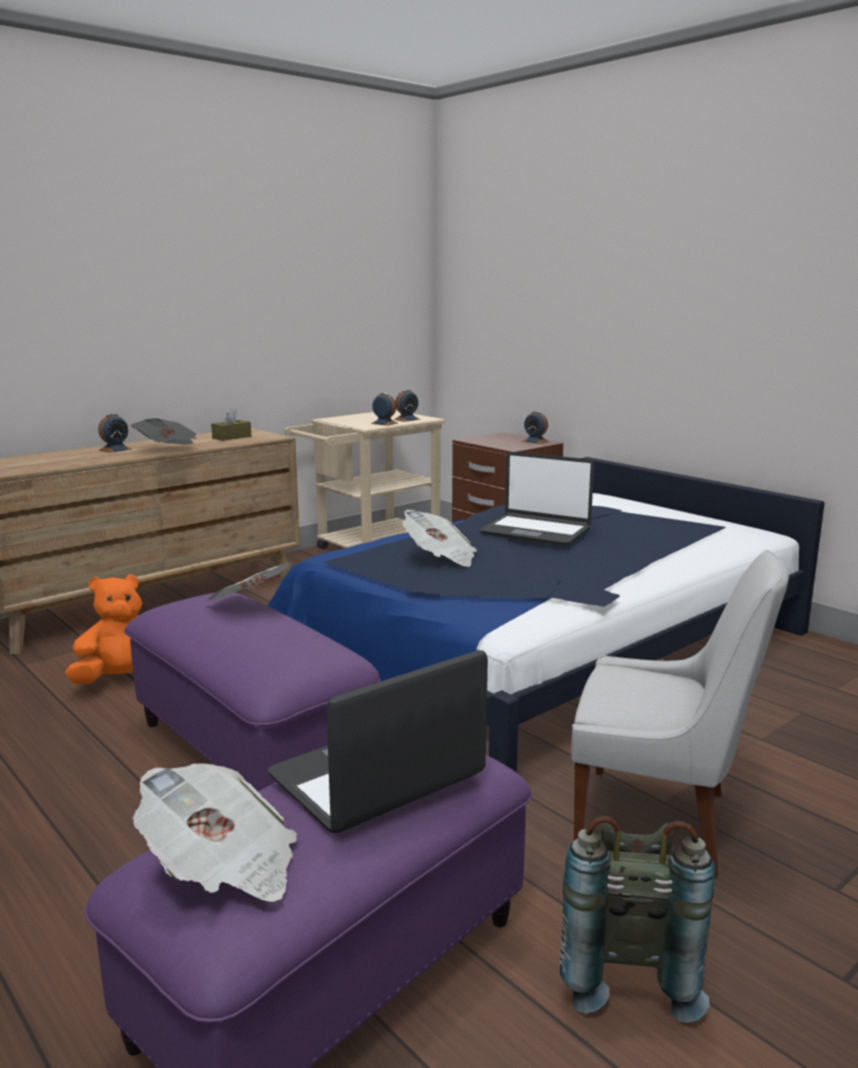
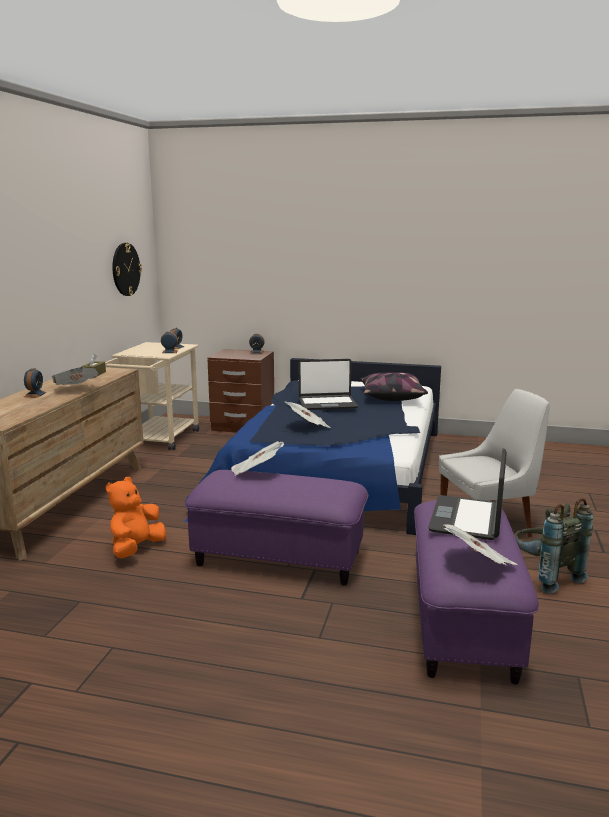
camera: 35 degrees left, 0 degrees up
(361, 302) = (125, 269): none -> wall clock
(673, 541) = (391, 397): none -> pillow

